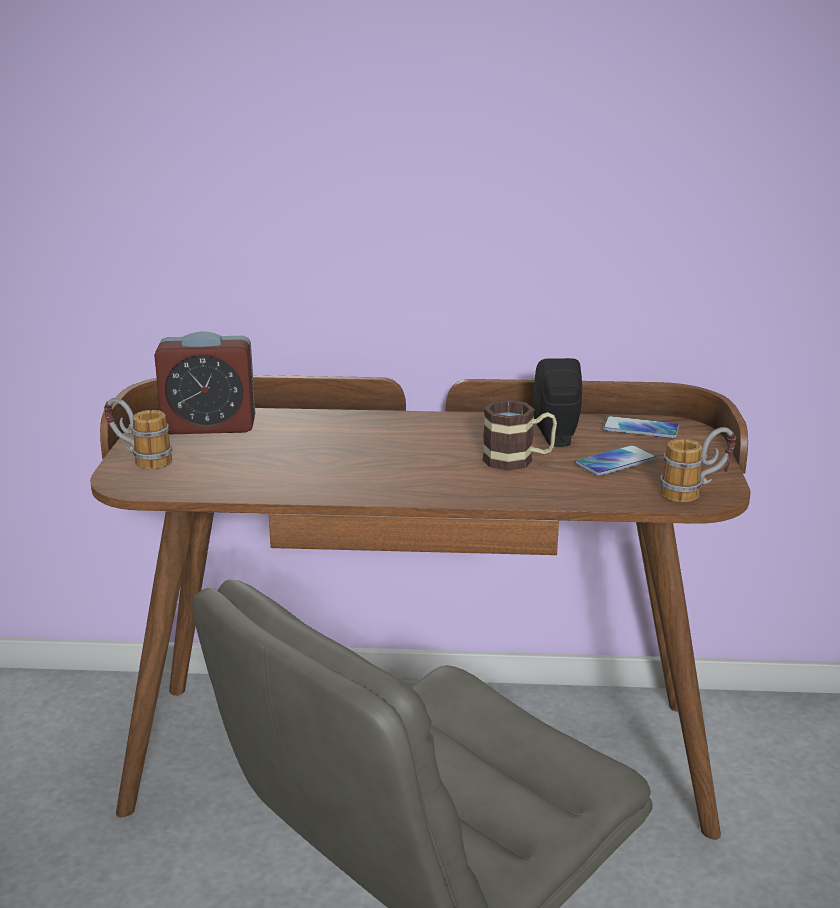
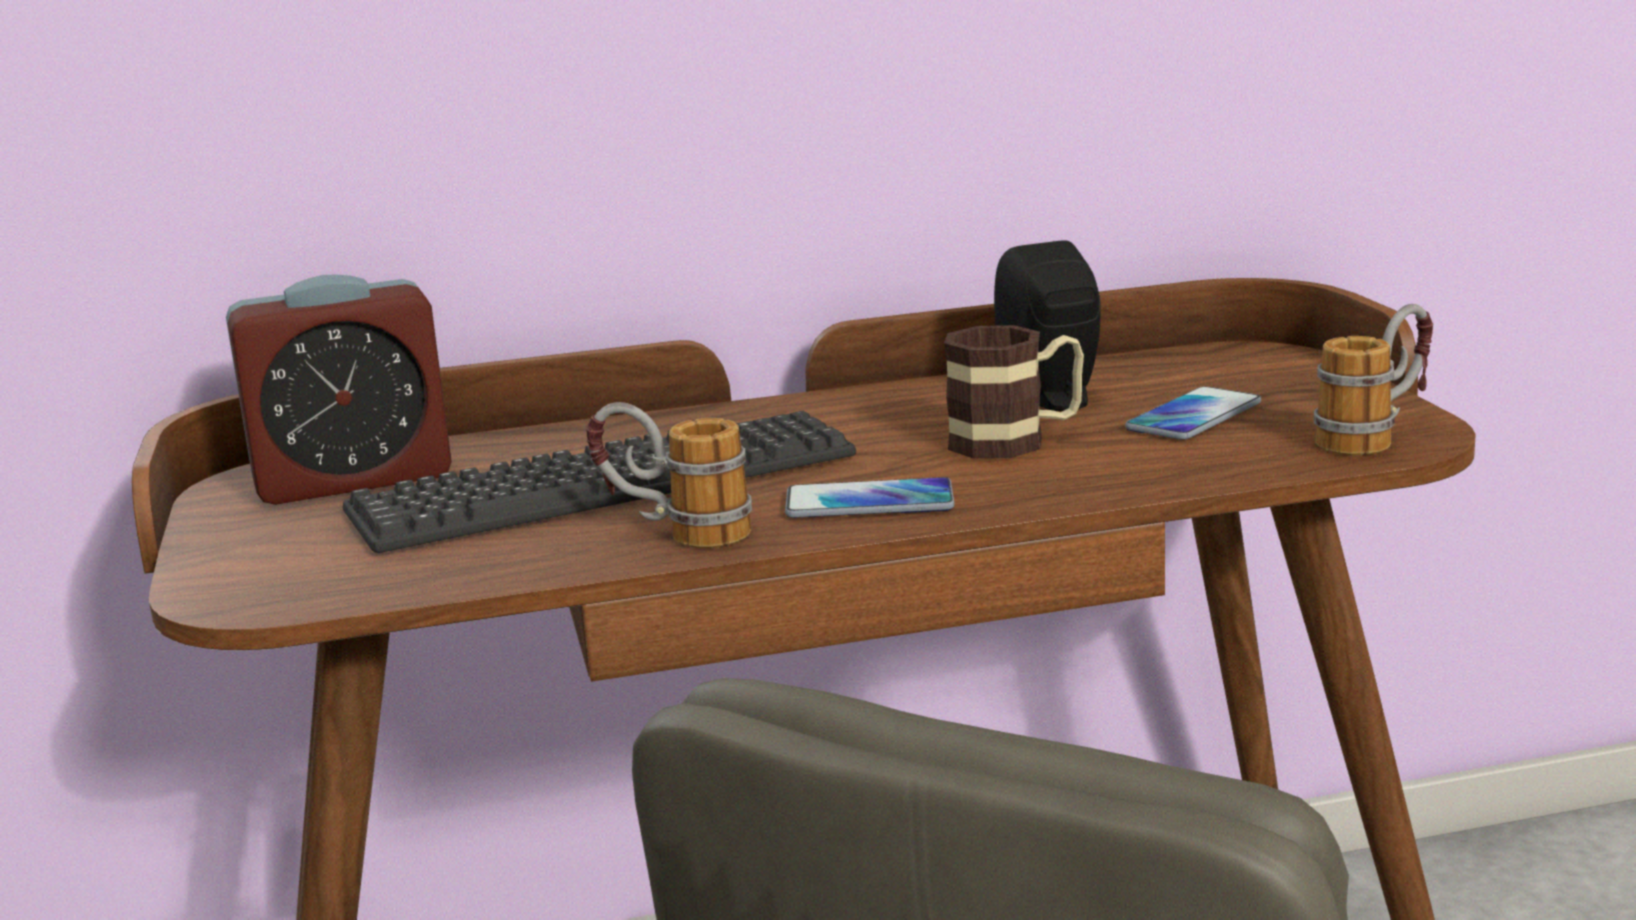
camera: 15 degrees left, 5 degrees down
(139, 459) = (240, 555): mug -> mug (675, 534)
(314, 450) = (604, 484): none -> keyboard
(640, 429) = (1187, 365): phone -> phone (869, 502)

